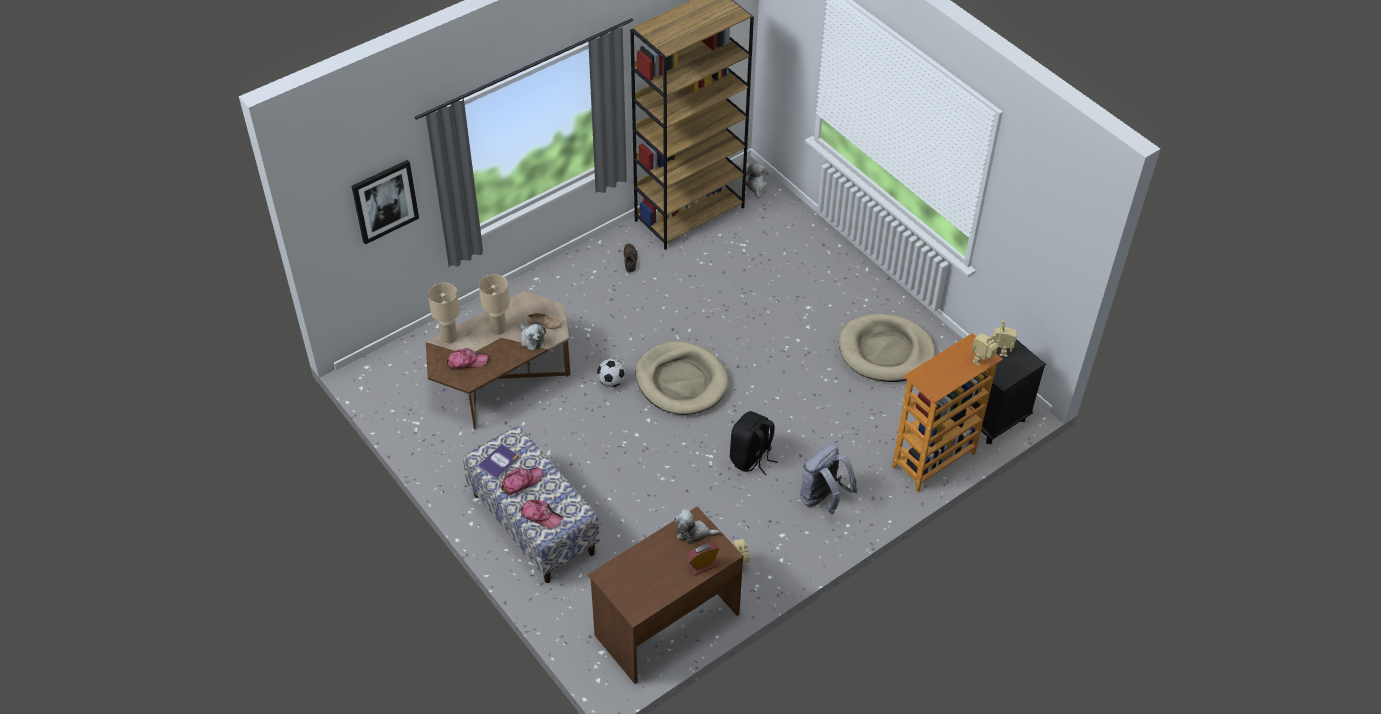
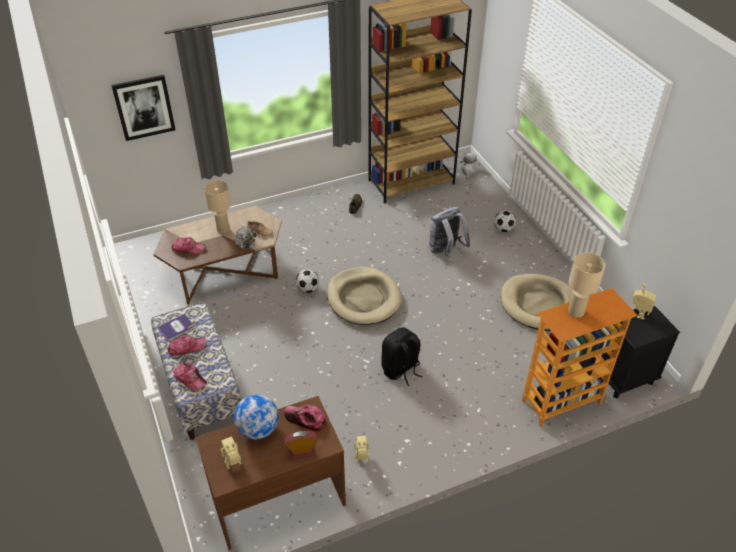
camera: 15 degrees right, 5 degrees down
(449, 337) = (183, 229): beige table lamp -> beige table lamp (575, 311)
(649, 553) = (258, 429): none -> globe
(693, 533) = (305, 419): plush toy -> cap
(820, 260) = (503, 229): none -> football
(823, 499) = (453, 416): grey backpack -> grey backpack (445, 251)
(981, 361) = (616, 313): toy robot -> toy robot (234, 465)

